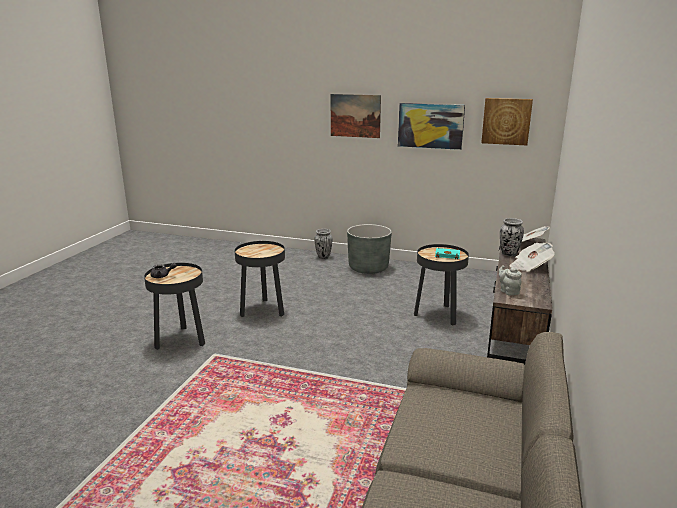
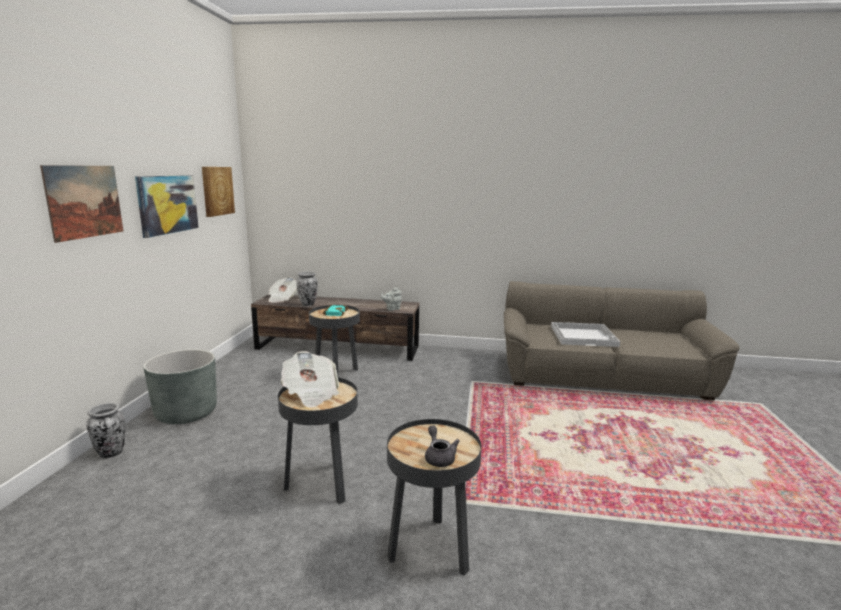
camera: 100 degrees left, 5 degrees down
(455, 446) = (583, 336): none -> white tray
(530, 267) = (339, 301): newspaper -> newspaper (311, 393)

